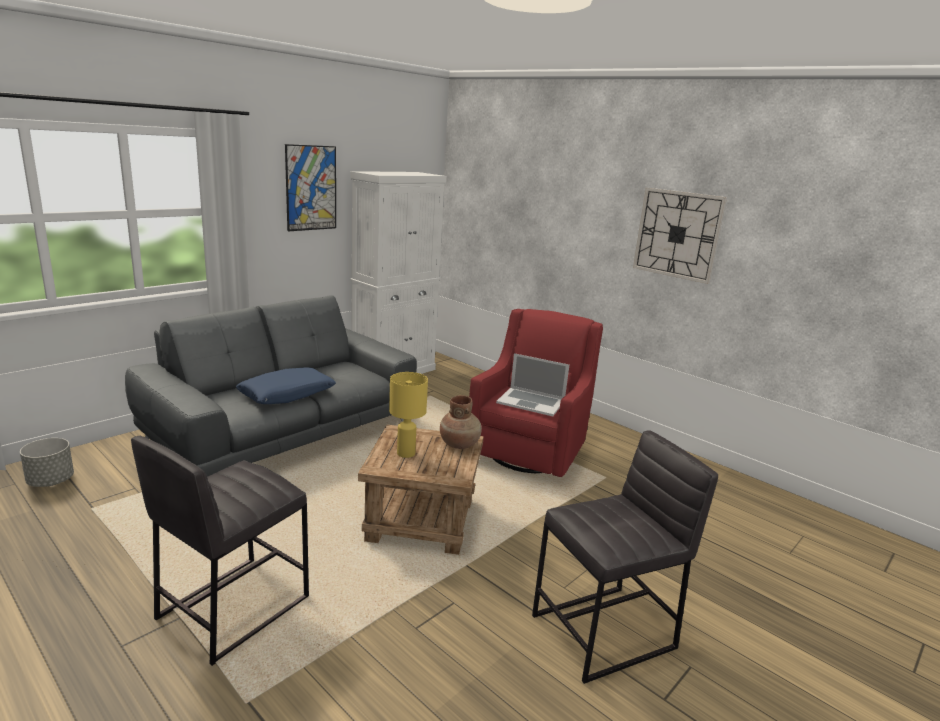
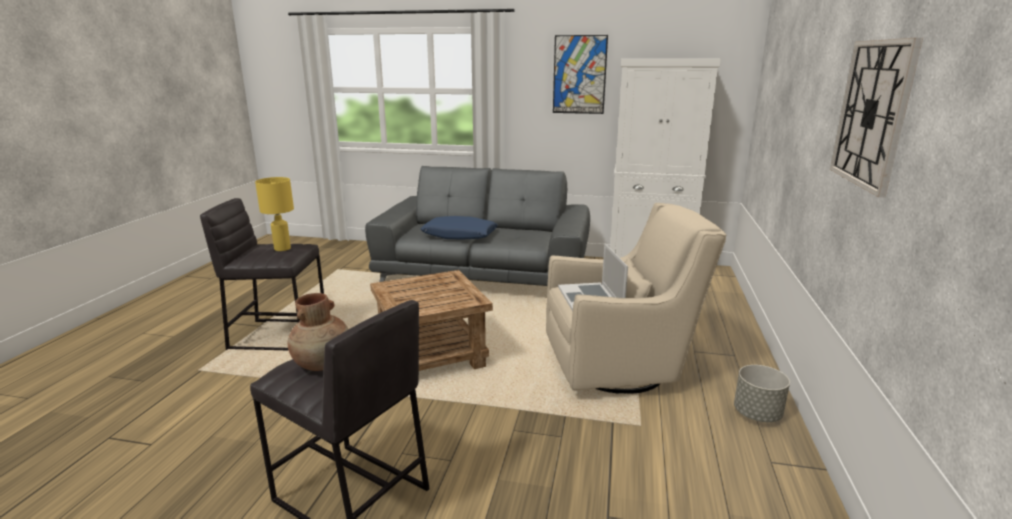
camera: 60 degrees right, 0 degrees up
(50, 481) = (352, 252): grey planter -> grey planter (756, 414)
(406, 453) = (419, 287): yellow table lamp -> yellow table lamp (283, 248)
(459, 444) = (462, 298): brown vase -> brown vase (323, 363)
(530, 451) = (621, 367): red armchair -> beige armchair

